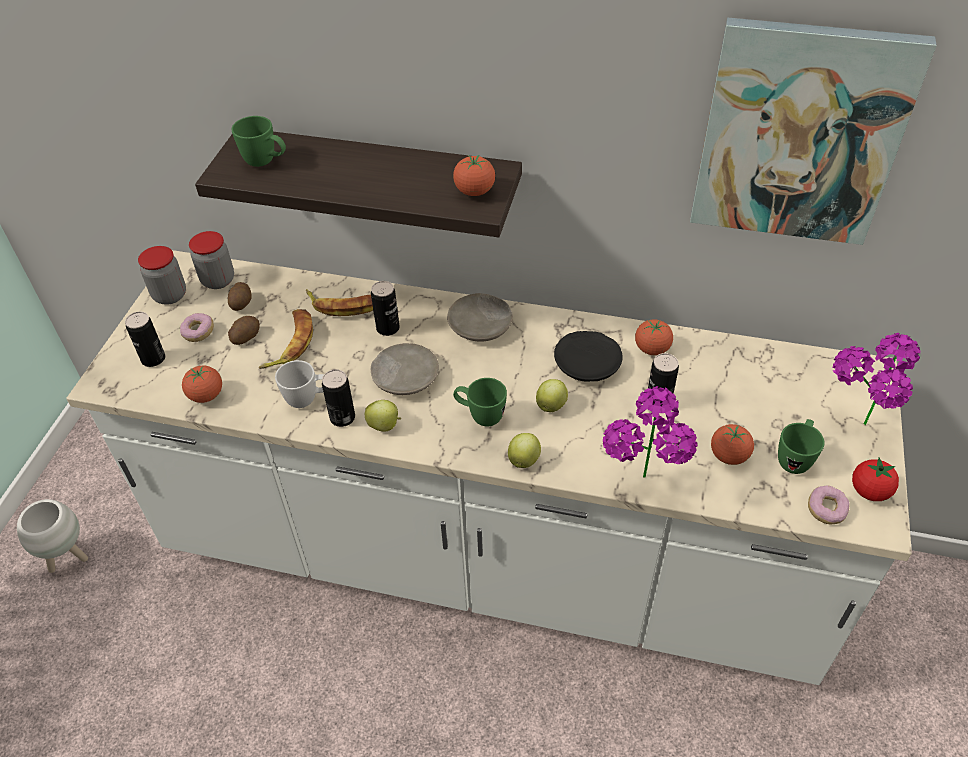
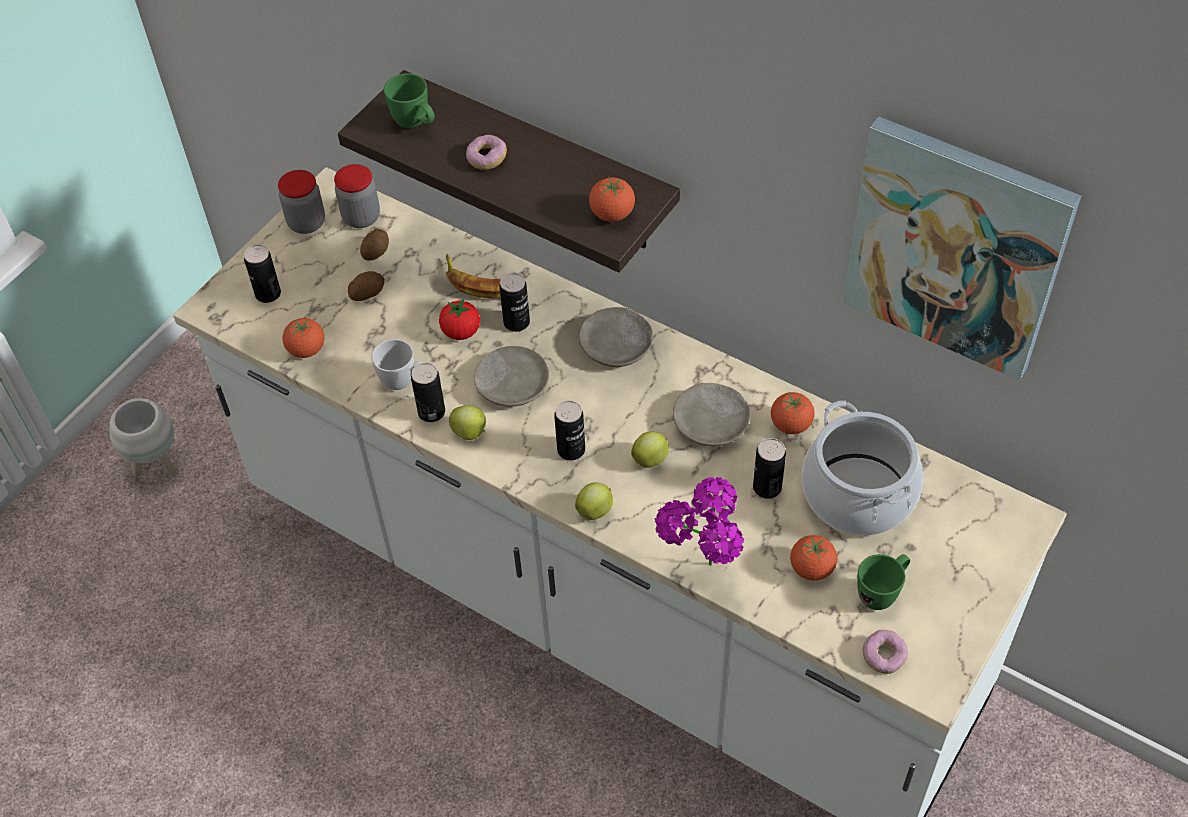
camera: 20 degrees right, 5 degrees up
(198, 332) = (322, 275): donut -> donut (487, 159)
(290, 343) = (409, 312): banana -> none
(480, 416) = (571, 450): green mug -> can
(588, 364) = (712, 423): black plate -> beige plate
(733, 387) = (858, 494): none -> cooking pot
(853, 430) = (965, 581): potted plant -> none
(869, 491) = (943, 651): tomato -> tomato (461, 332)

